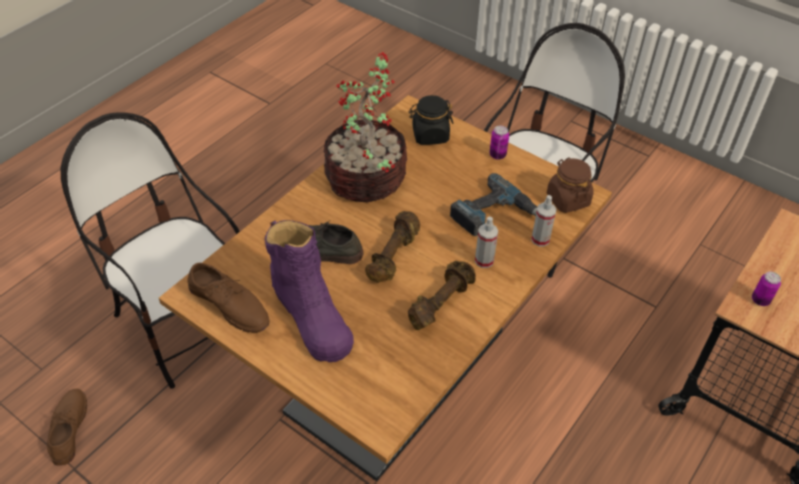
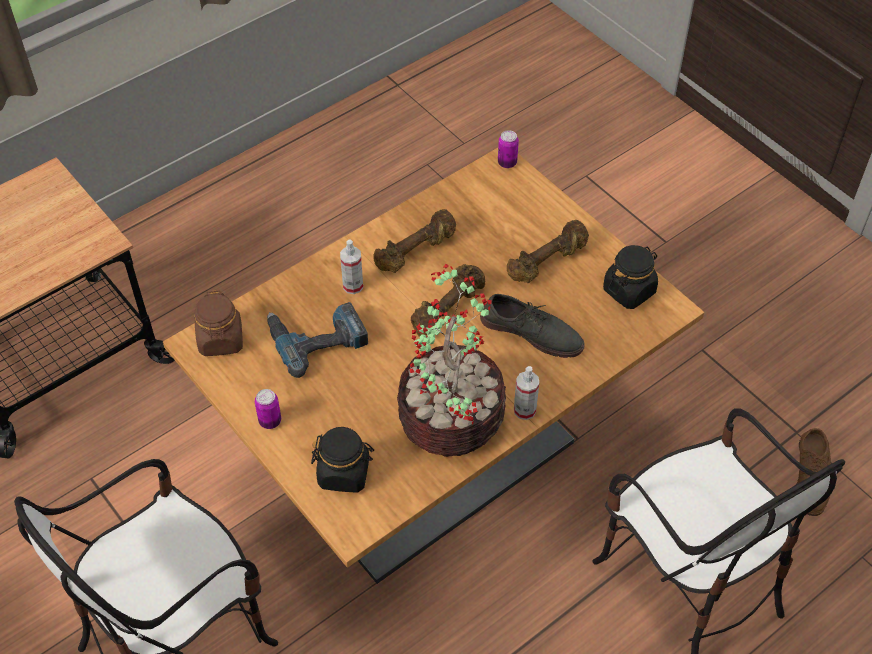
camera: 165 degrees left, 5 degrees up
(230, 303) = (629, 290): brown shoe -> black jar
(311, 316) = (547, 262): purple boot -> brown dumbbell
(540, 239) = (280, 298): spray bottle -> spray bottle (524, 410)
(760, 300) = (78, 246): can -> can (507, 163)

